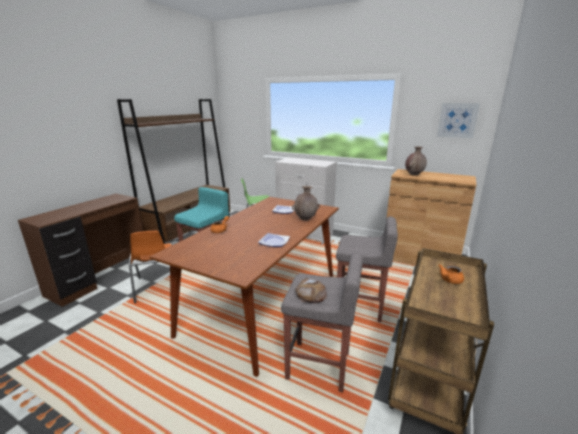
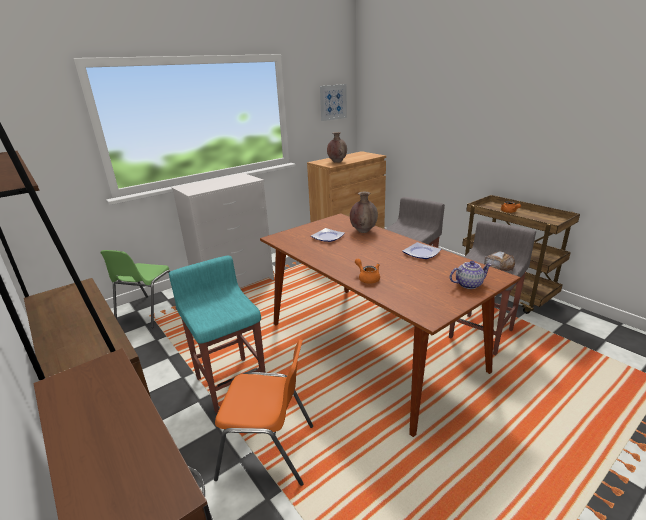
camera: 65 degrees left, 5 degrees up
(221, 263) = (468, 284): none -> teapot

